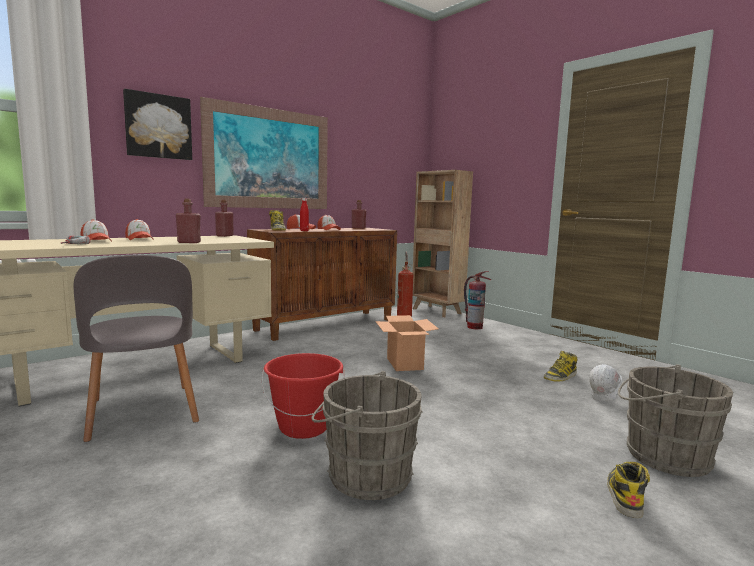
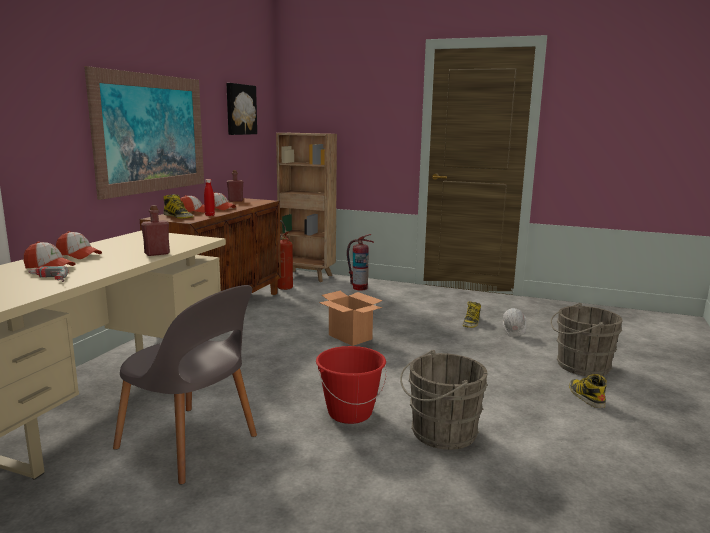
camera: 30 degrees left, 5 degrees up
(158, 126) = (46, 107): picture -> picture (240, 109)
(224, 236) = (140, 233): red bottle -> none

